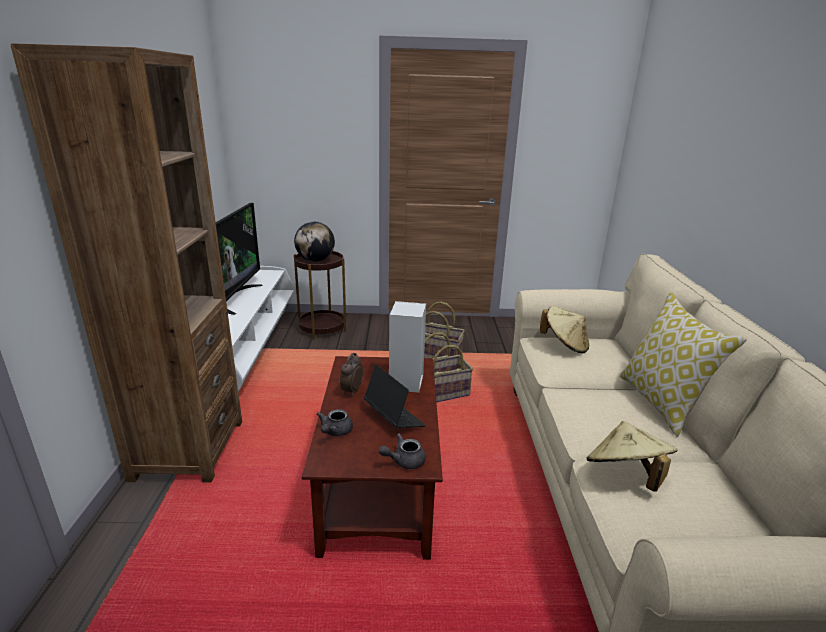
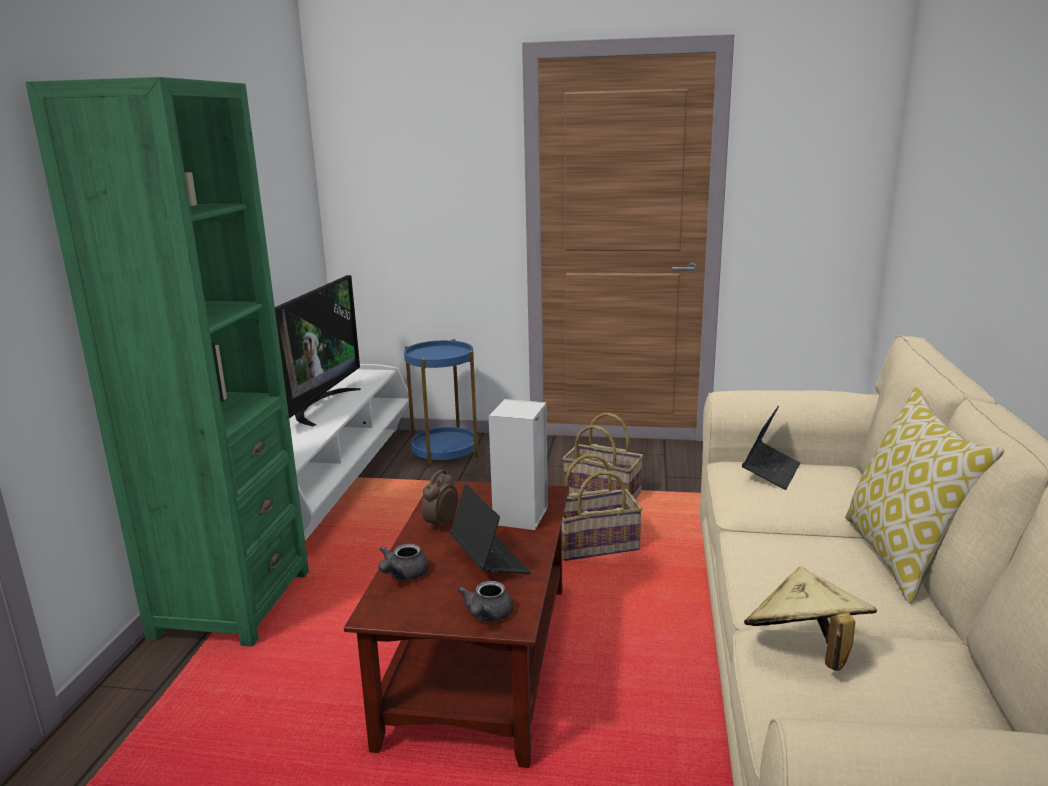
camera: 10 degrees right, 5 degrees down
(188, 449) = (232, 604): brown bookcase -> green bookcase
(315, 260) = (434, 355): globe -> none
(322, 328) = (445, 453): brown side table -> blue side table
(404, 461) = (487, 616): grey teapot -> grey teapot turned 60 degrees counterclockwise
(564, 345) = (771, 472): beige hat -> laptop

